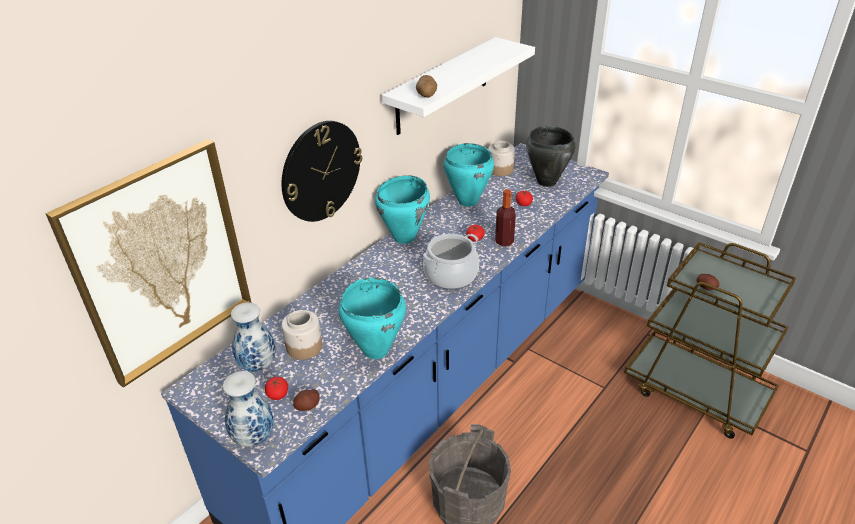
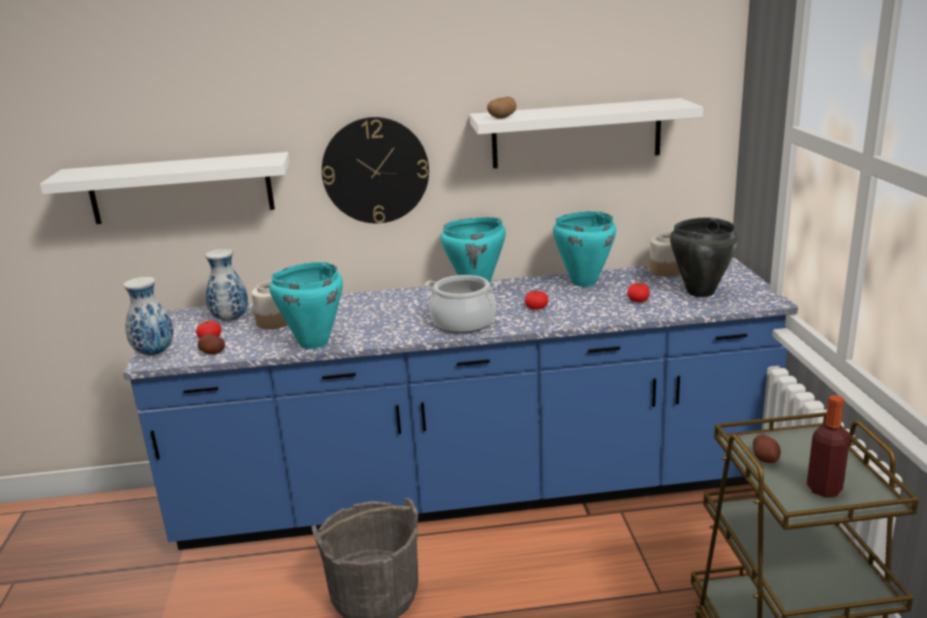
camera: 45 degrees right, 15 degrees down
(162, 263) = (181, 188): picture -> white shelf
(504, 241) = (559, 319): bottle -> bottle (824, 489)

